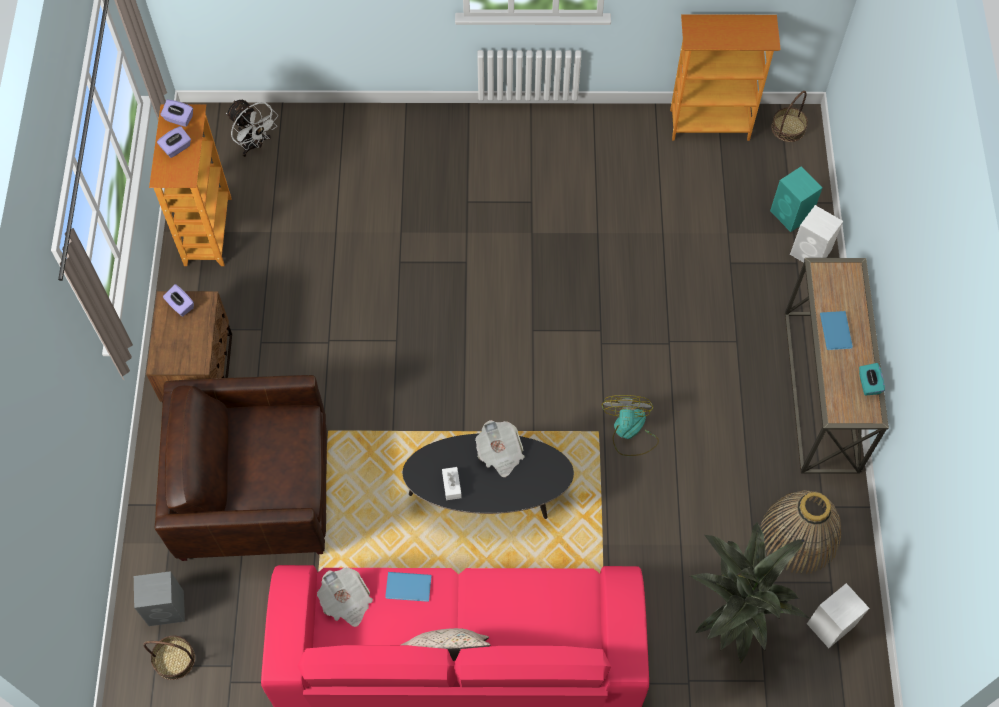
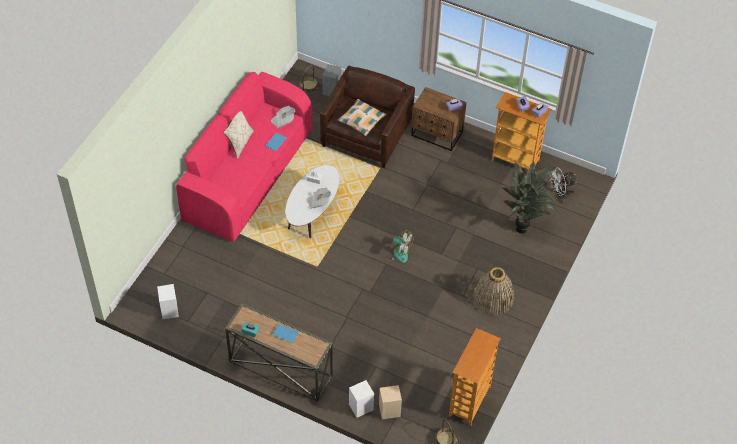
camera: 115 degrees right, 10 degrees down
(278, 455) = (361, 120): none -> pillow
(488, 494) = (312, 213): black coffee table -> white coffee table
(629, 432) = (309, 278): fan -> fan (397, 252)
(728, 624) = (196, 273): potted plant -> potted plant (523, 228)
(791, 215) = (389, 410): turquoise speaker -> beige speaker
(798, 535) = (217, 320): basket -> basket (493, 298)

